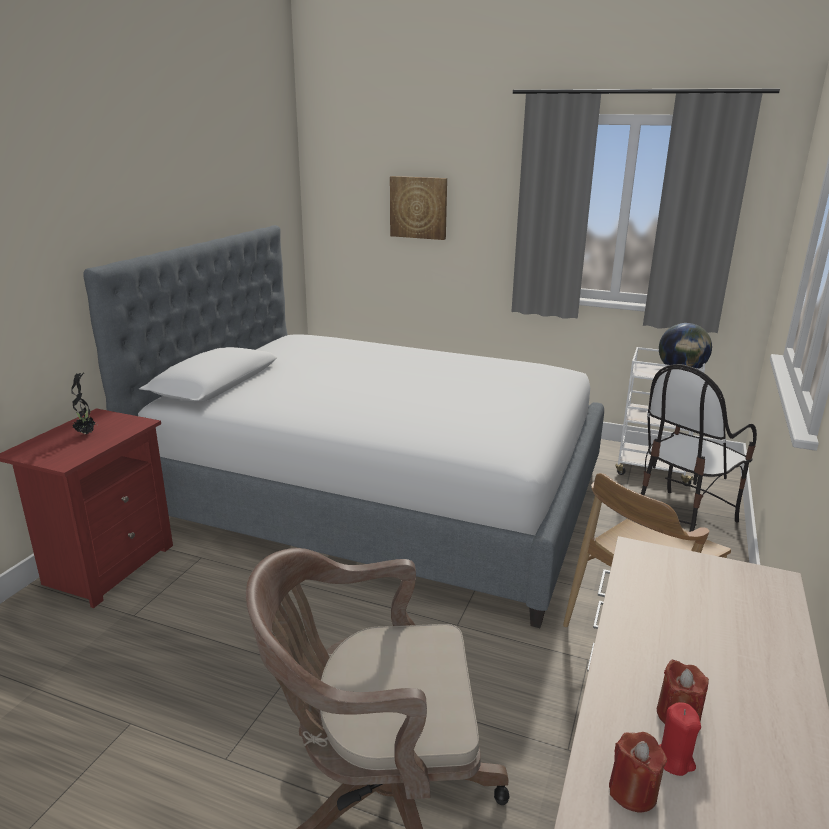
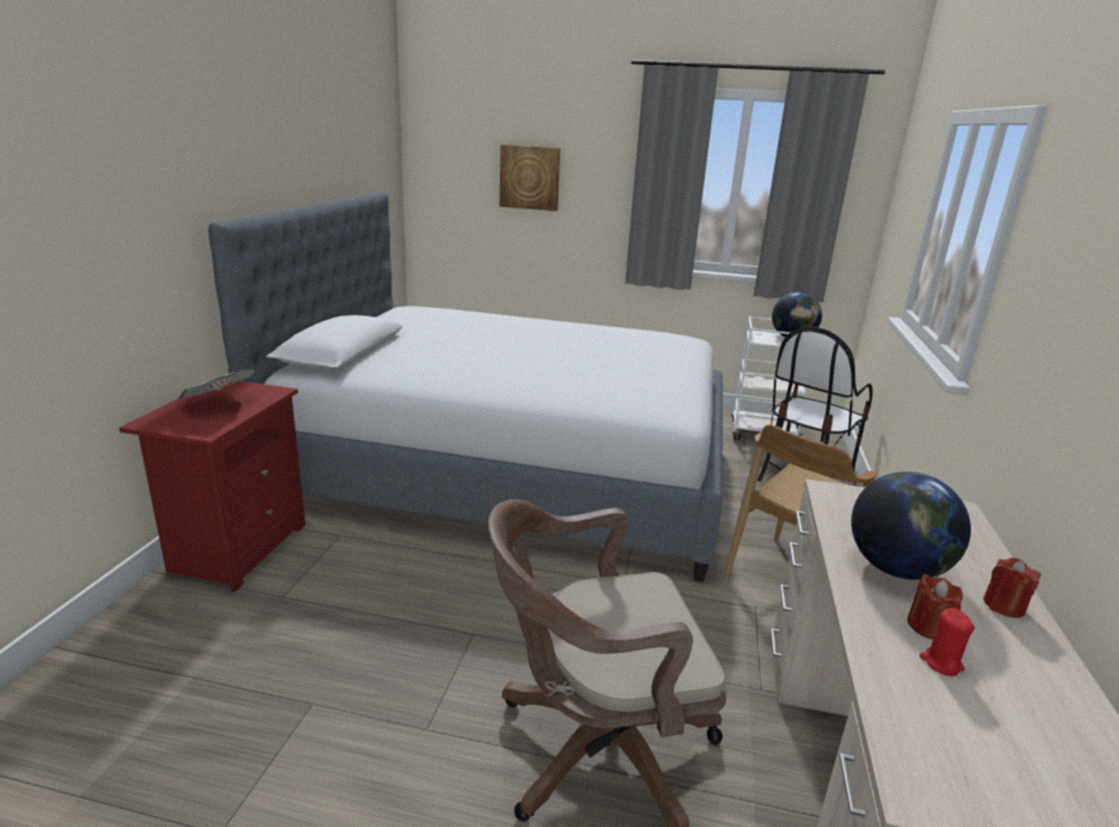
camera: 10 degrees left, 0 degrees up
(86, 433) = (219, 403): potted plant -> newspaper
(633, 791) = (919, 693): red candle -> red candle (1004, 606)
(672, 645) = (896, 568): none -> globe

